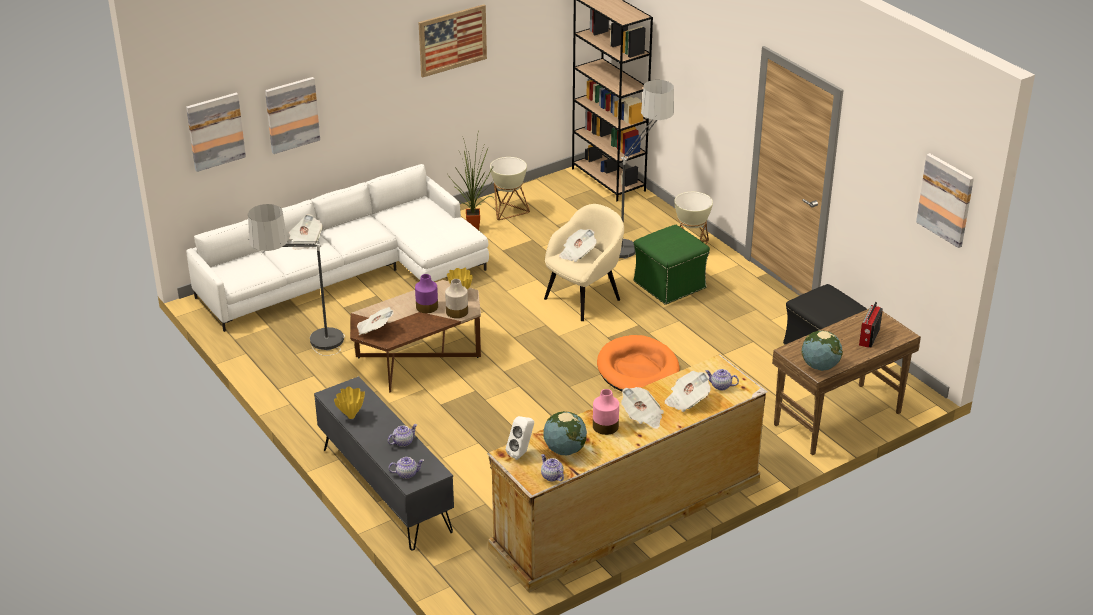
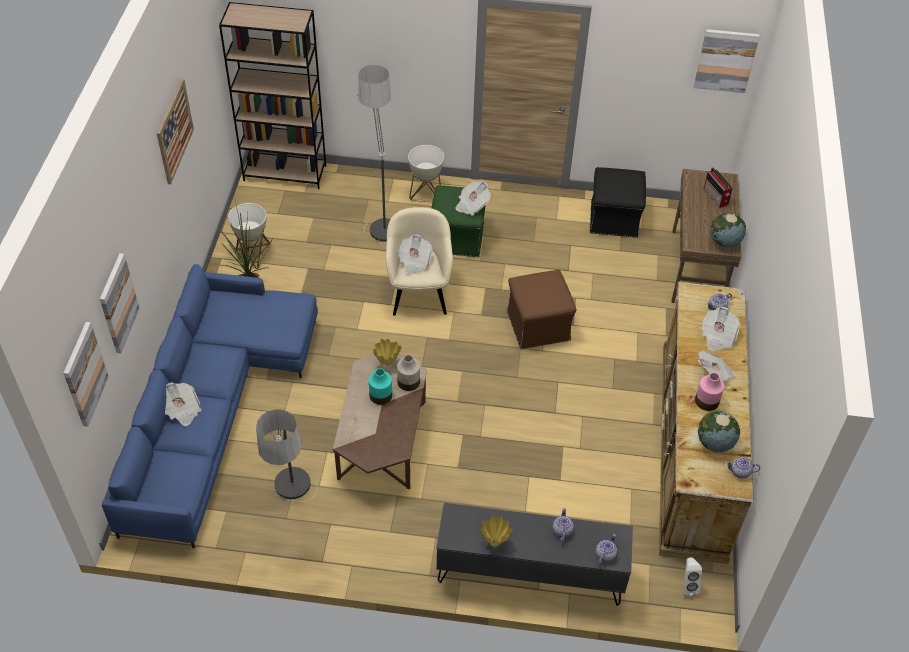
camera: 50 degrees left, 15 degrees up
(348, 272) = (212, 407): white sofa -> blue sofa
(374, 329) = (374, 449): newspaper -> newspaper (472, 205)
(427, 306) = (380, 395): purple vase -> turquoise vase
(521, 453) = (696, 471): white speaker -> white speaker (687, 585)
(638, 370) = (538, 326): orange dog bed -> brown ottoman

